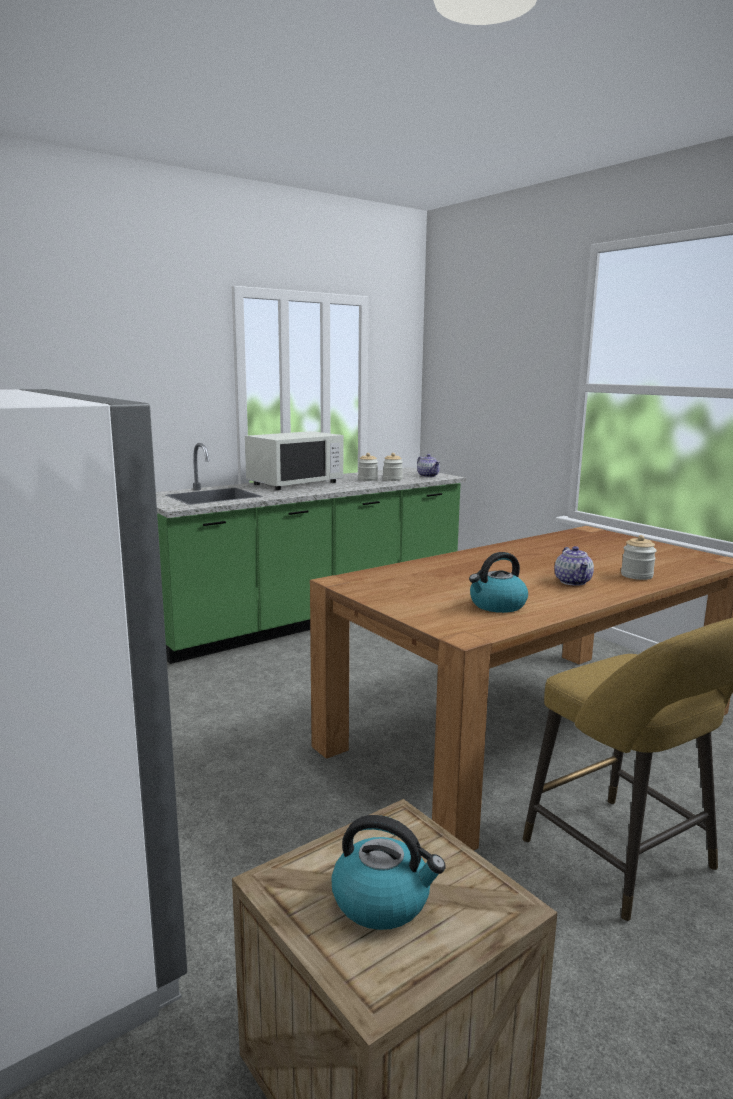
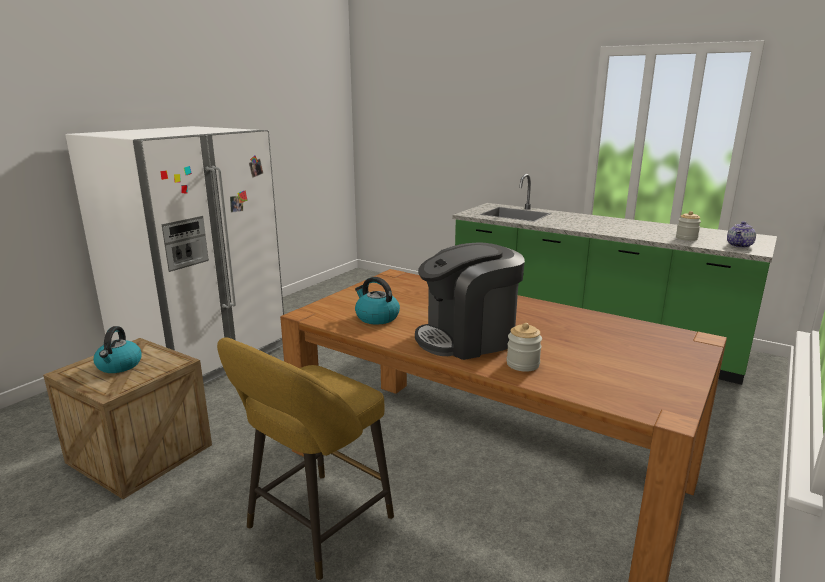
camera: 70 degrees right, 5 degrees up
(295, 483) = (599, 220): white microwave -> none
(367, 479) = (666, 233): jar -> none
(573, 582) = (467, 338): teapot -> coffee machine

